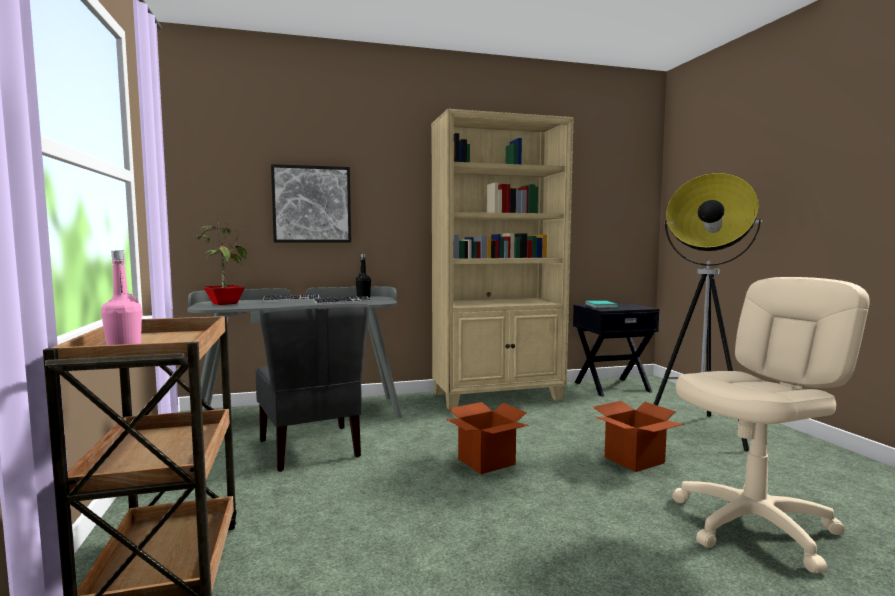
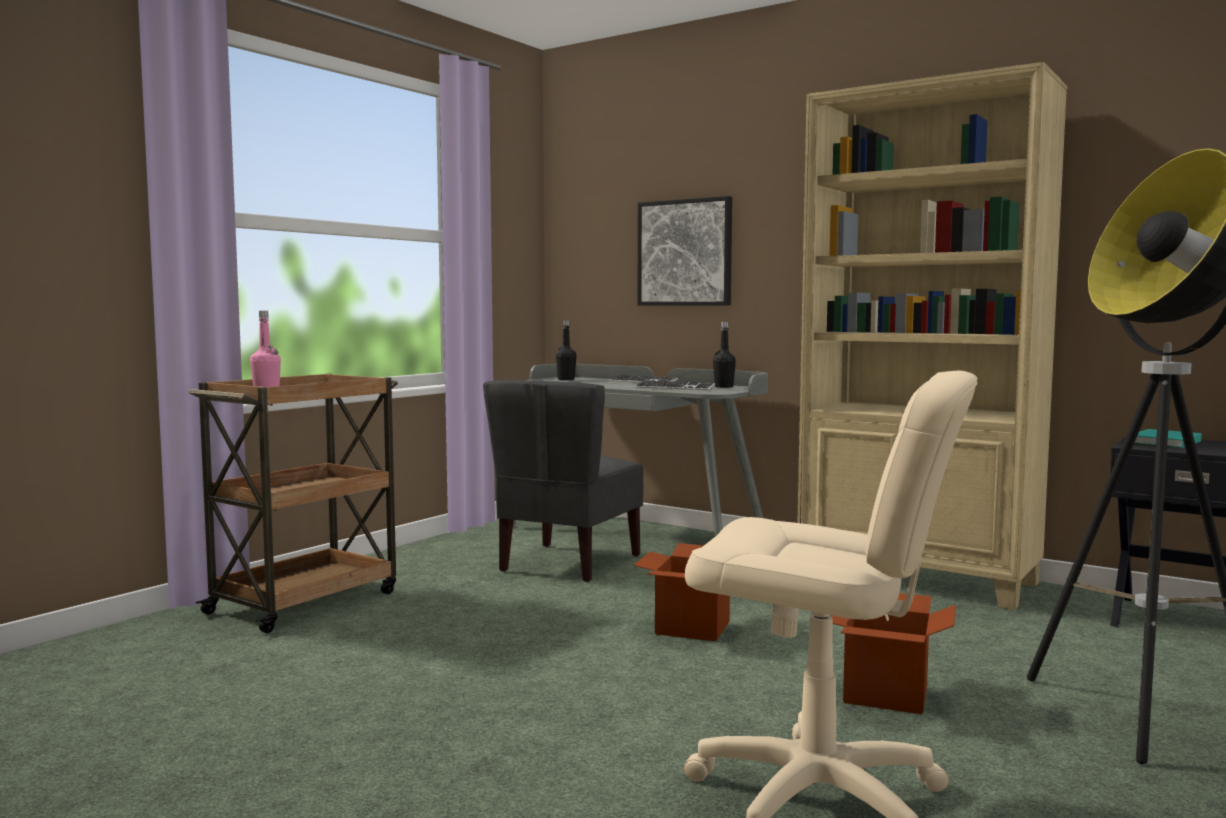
camera: 50 degrees right, 0 degrees up
(224, 303) = (566, 379): potted plant -> black bottle

